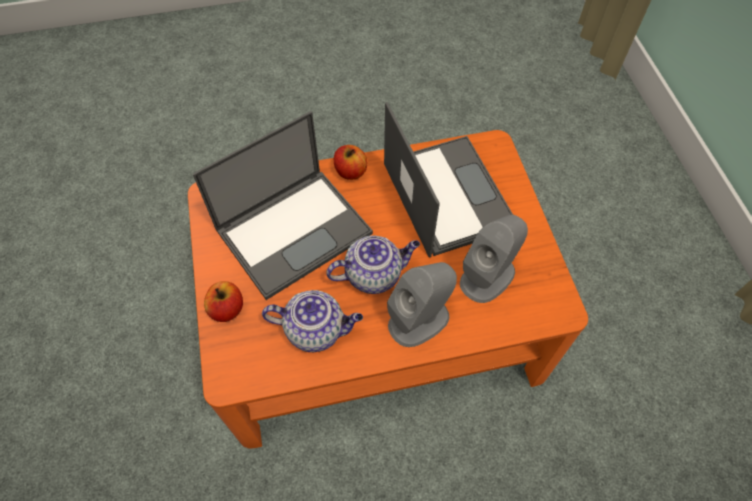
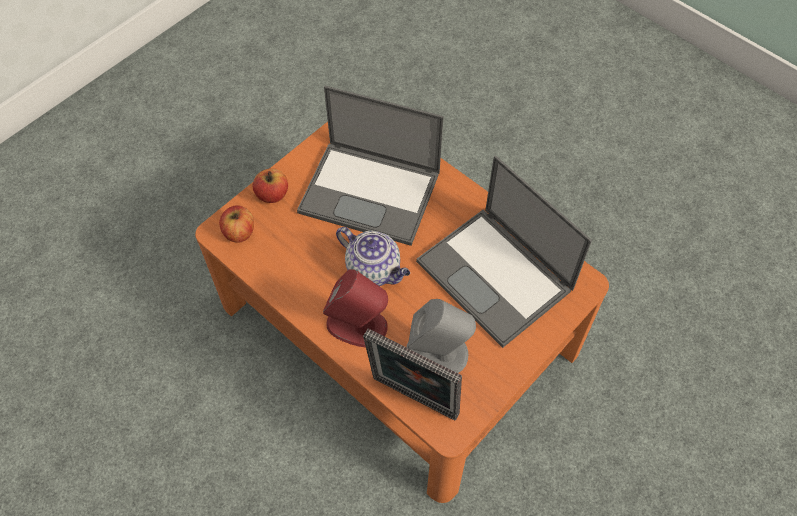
camera: 55 degrees right, 0 degrees up
(316, 329) = (297, 261): teapot -> none
(350, 171) = (458, 193): apple -> apple (239, 232)
(419, 320) = (358, 325): grey speaker -> red speaker
(446, 194) = (496, 276): laptop -> laptop turned 105 degrees clockwise
(520, 321) = (412, 401): none -> picture frame

